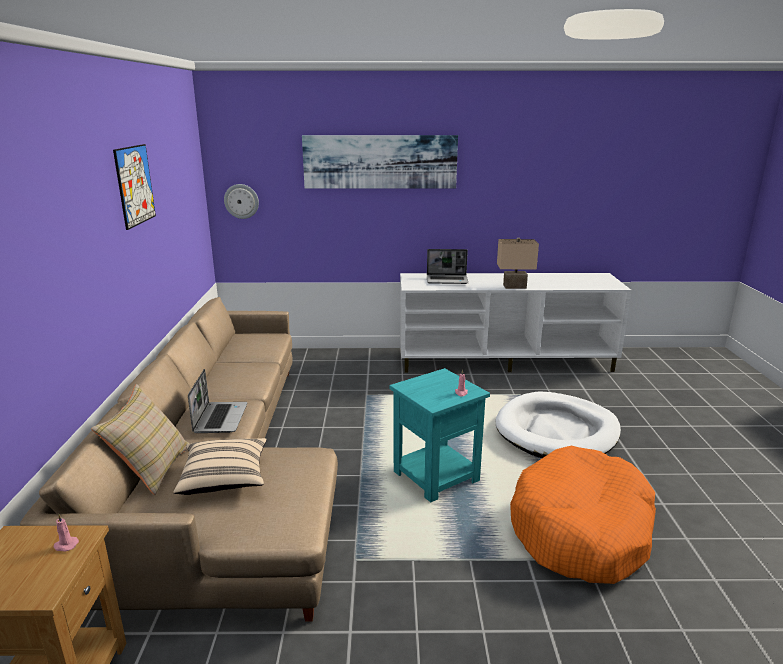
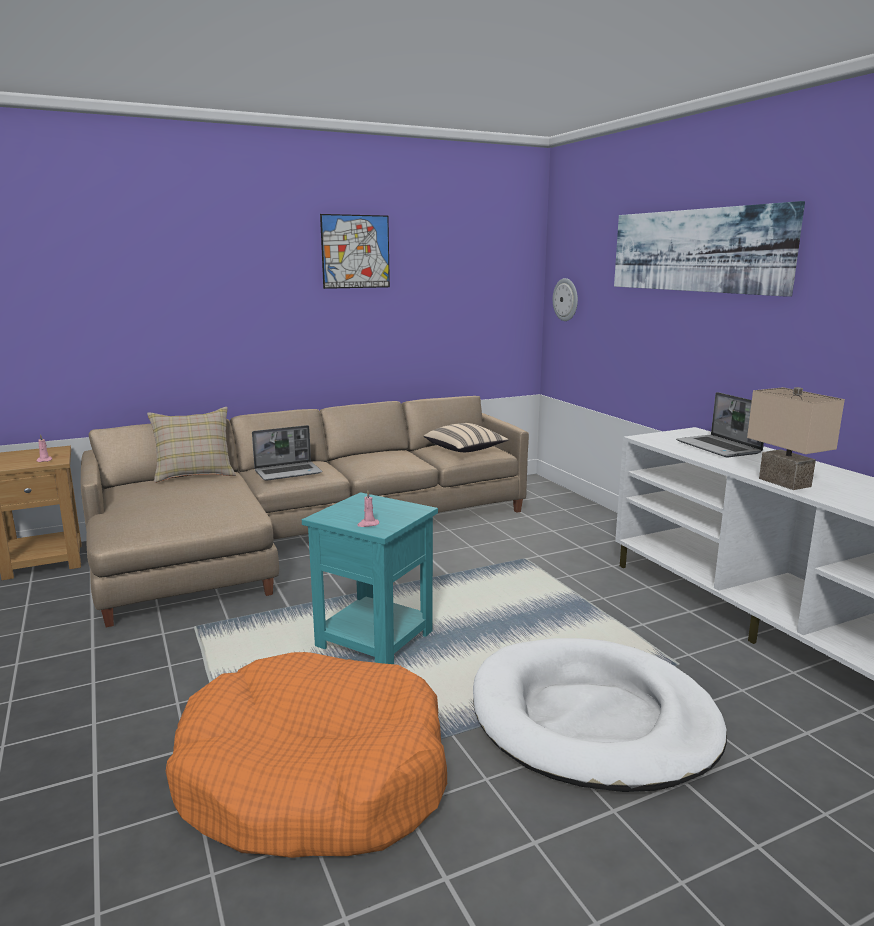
camera: 65 degrees right, 5 degrees down
(225, 479) = (184, 495): beige pillow -> beige pillow (465, 450)

